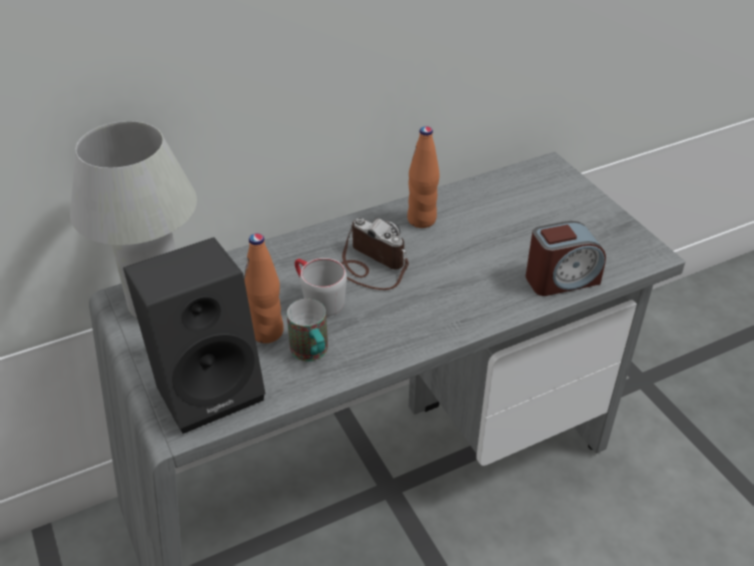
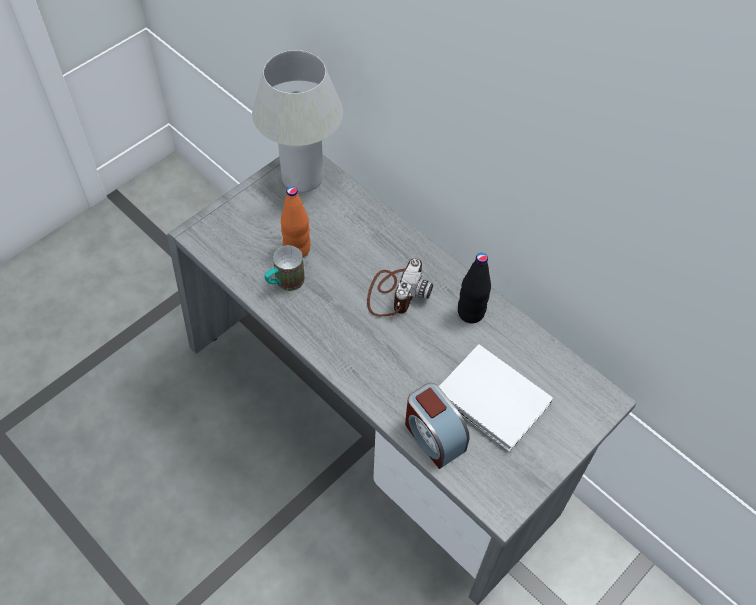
camera: 70 degrees right, 15 degrees up
(209, 386) = (236, 235): black speaker -> none
(317, 298) = (343, 269): grey mug -> none
(422, 220) = (470, 313): orange bottle -> black bottle
(532, 230) = (494, 401): none -> white book

